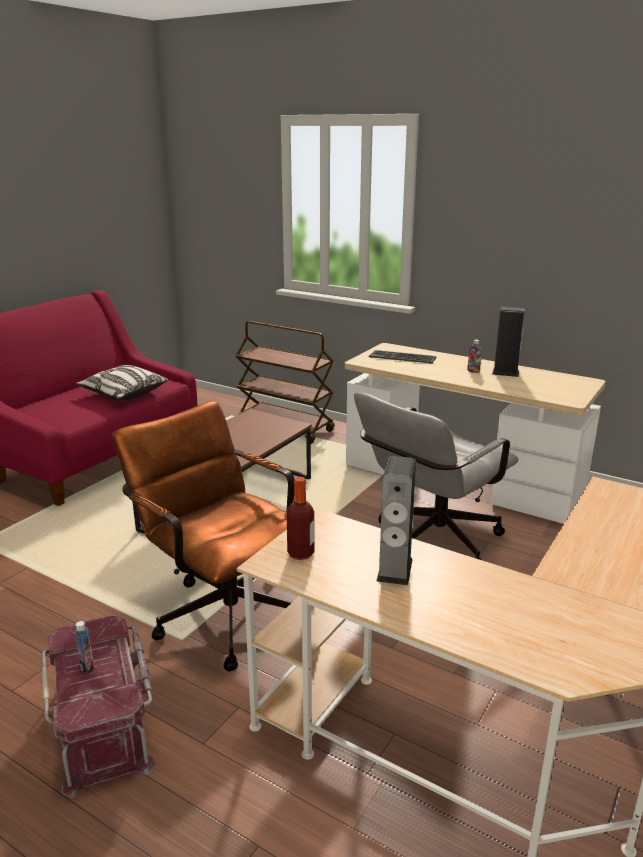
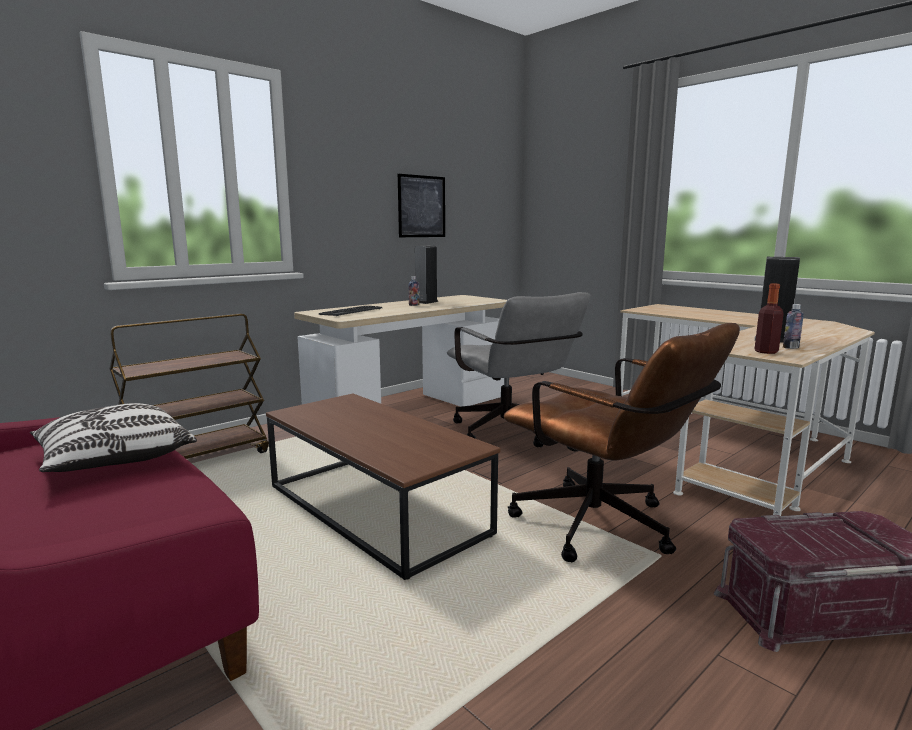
camera: 75 degrees left, 10 degrees down
(87, 666) = (827, 541): bottle -> bottle (790, 347)
(222, 610) = (606, 529): brown office chair -> brown office chair turned 105 degrees counterclockwise
(580, 255) = (421, 206): none -> picture

